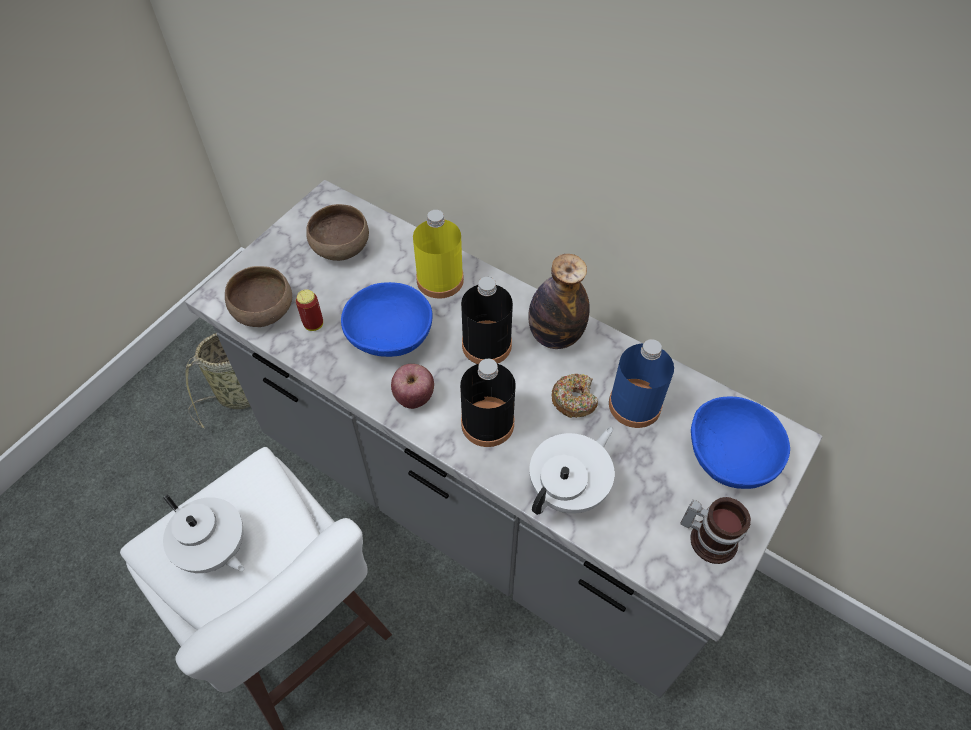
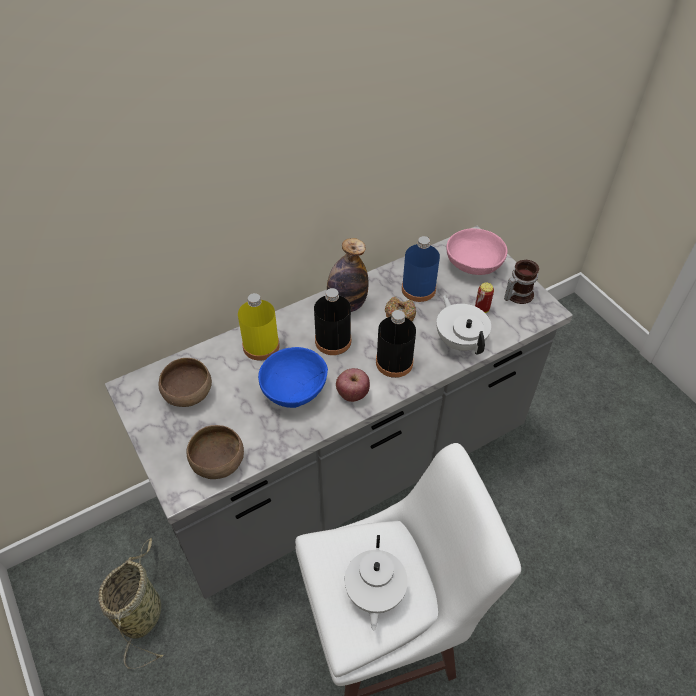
camera: 65 degrees left, 5 degrees down
(214, 549) = (374, 593): white teapot -> white teapot turned 120 degrees clockwise
(313, 324) = (252, 433): can -> can (481, 309)
(729, 459) = (474, 266): blue bowl -> pink bowl

